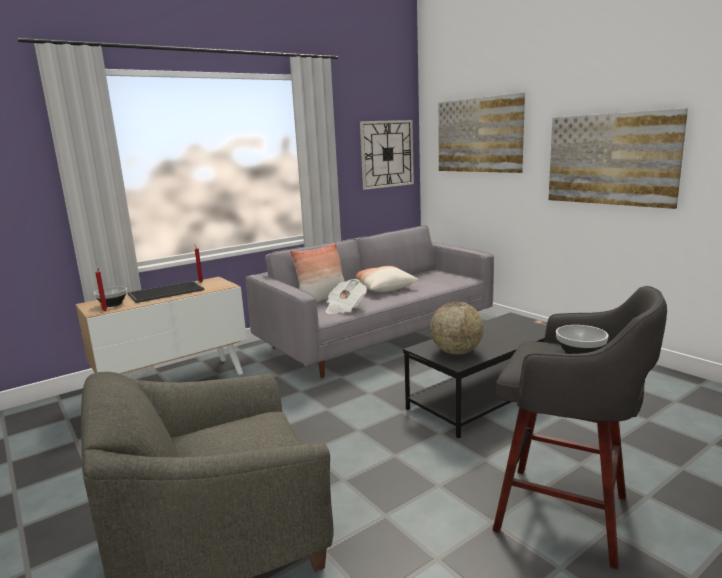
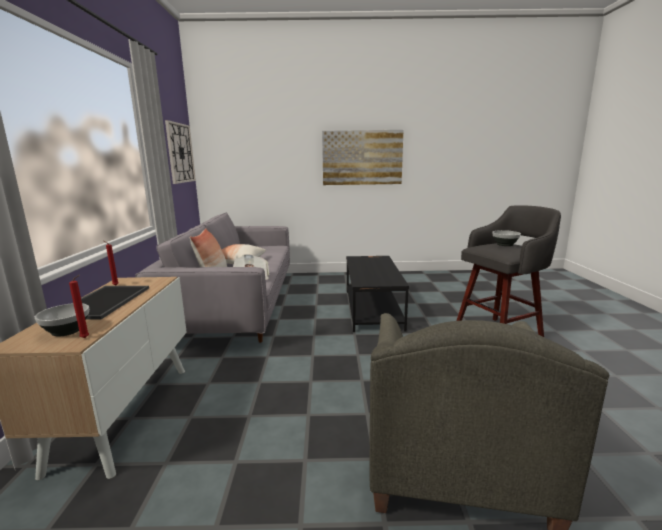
camera: 55 degrees left, 0 degrees up
(456, 352) = (381, 278): globe -> none
(478, 135) = (258, 141): picture -> none

